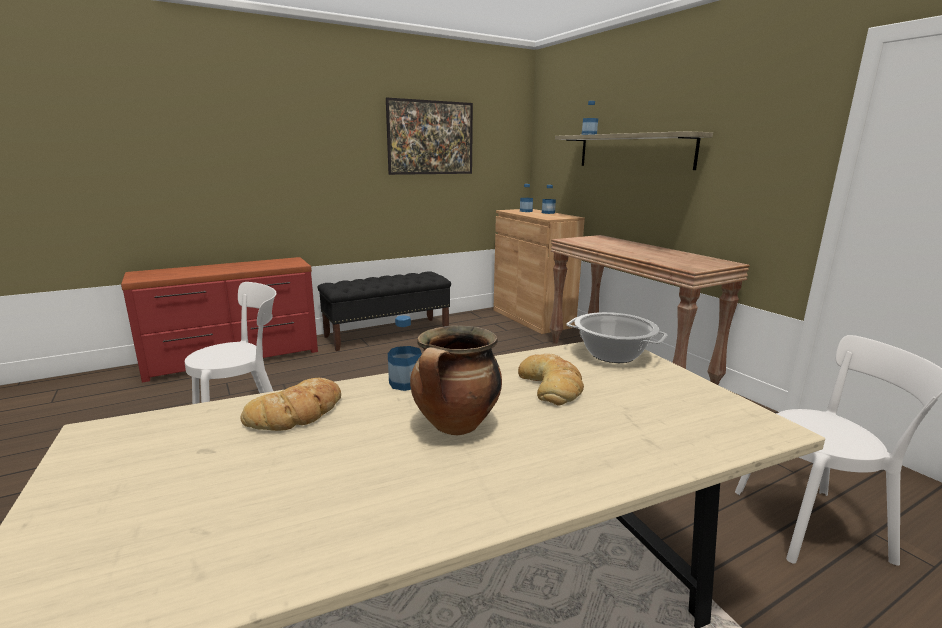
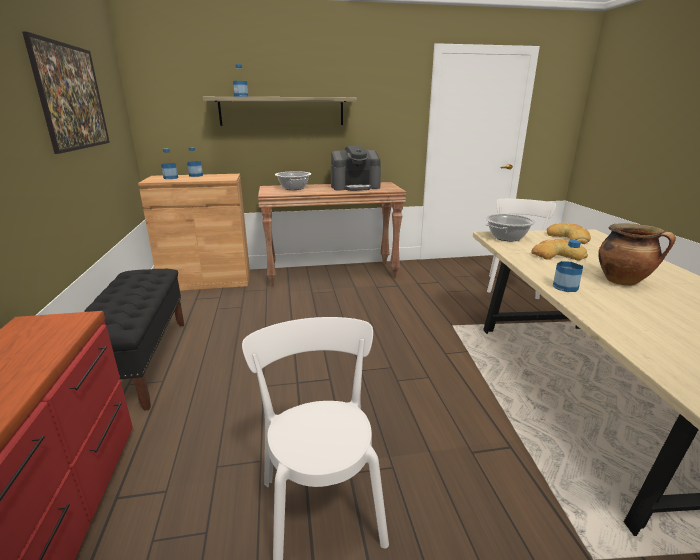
camera: 70 degrees left, 5 degrees up
(297, 413) = (632, 322): bread -> bread (568, 237)
(608, 242) = (294, 188): none -> cooking pot
(668, 255) = (355, 187): none -> coffee machine

